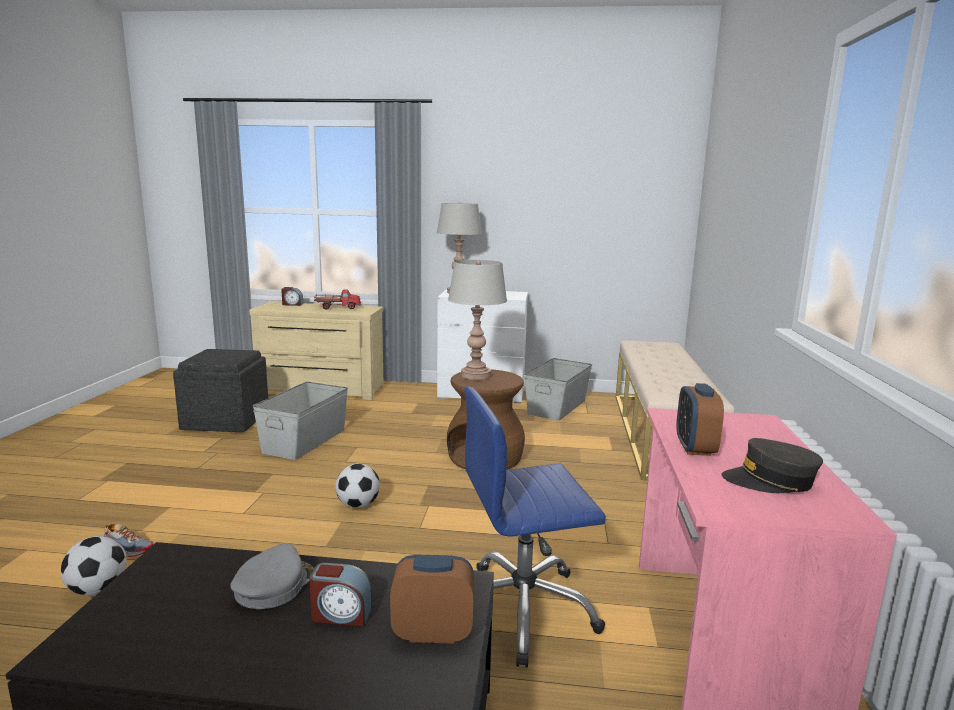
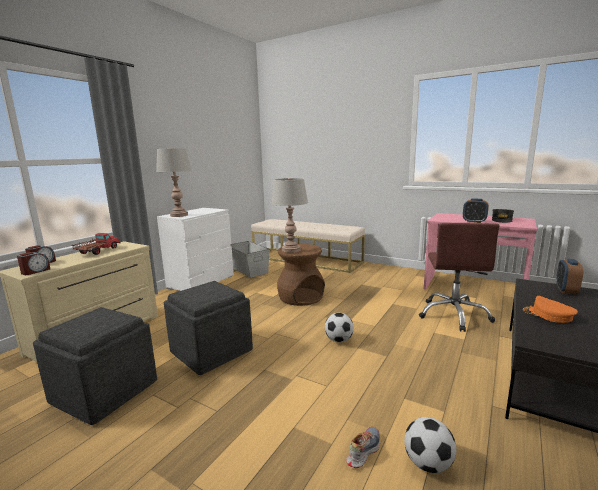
camera: 65 degrees left, 0 degrees up
(273, 585) = (548, 315): grey cap -> orange cap
(305, 440) = (211, 350): grey storage box -> grey ottoman
(341, 614) = (564, 303): alarm clock -> alarm clock (35, 271)
(522, 610) = (454, 315): blue office chair -> brown office chair

